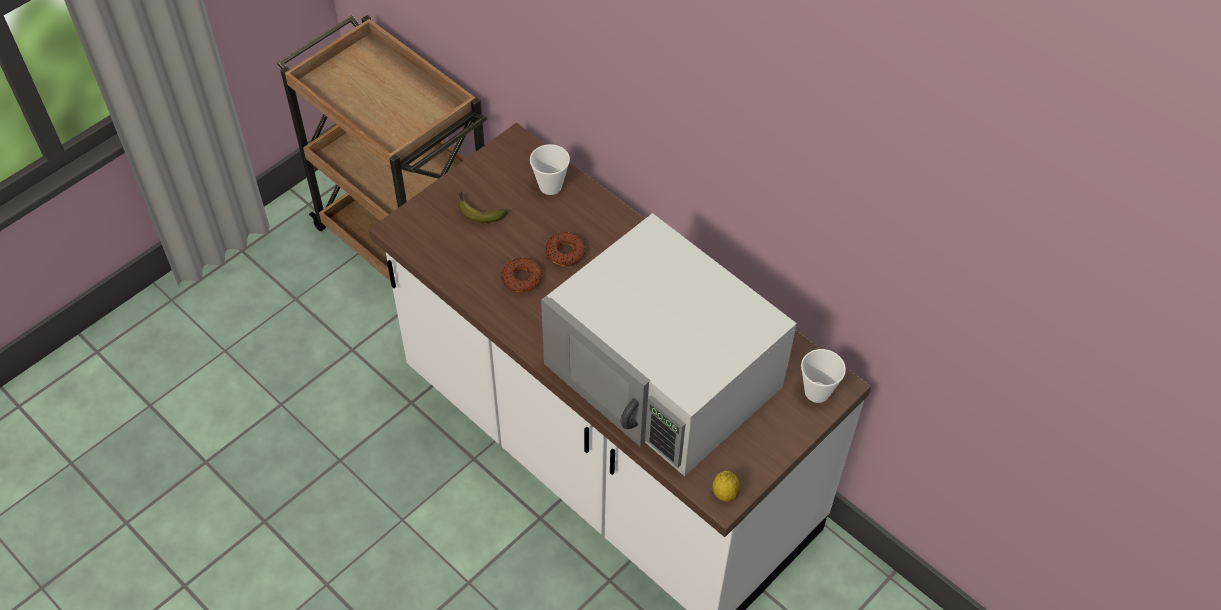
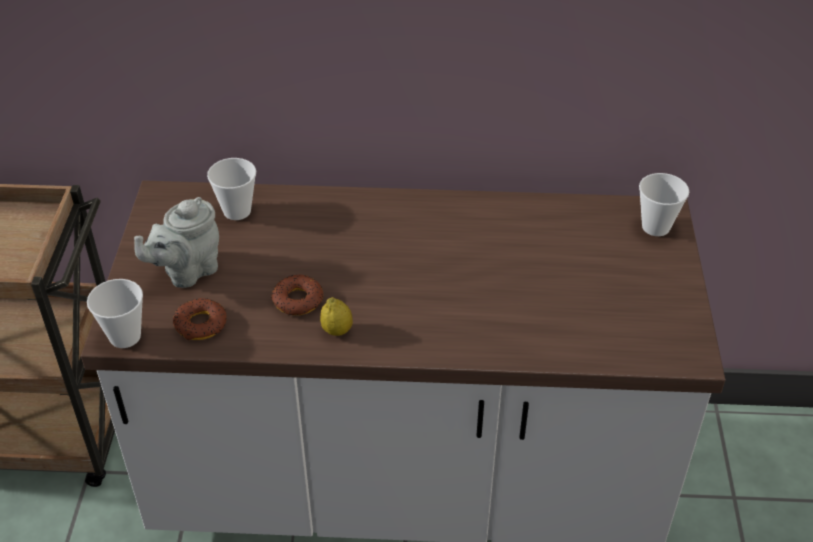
camera: 40 degrees left, 10 degrees down
(402, 233) = (125, 336): none -> cup
(478, 212) = (187, 271): banana -> grey teapot
(565, 252) = (315, 254): donut -> donut (201, 324)
(665, 375) = (523, 294): white microwave -> none
(725, 494) = (689, 352): lemon -> lemon (337, 330)

